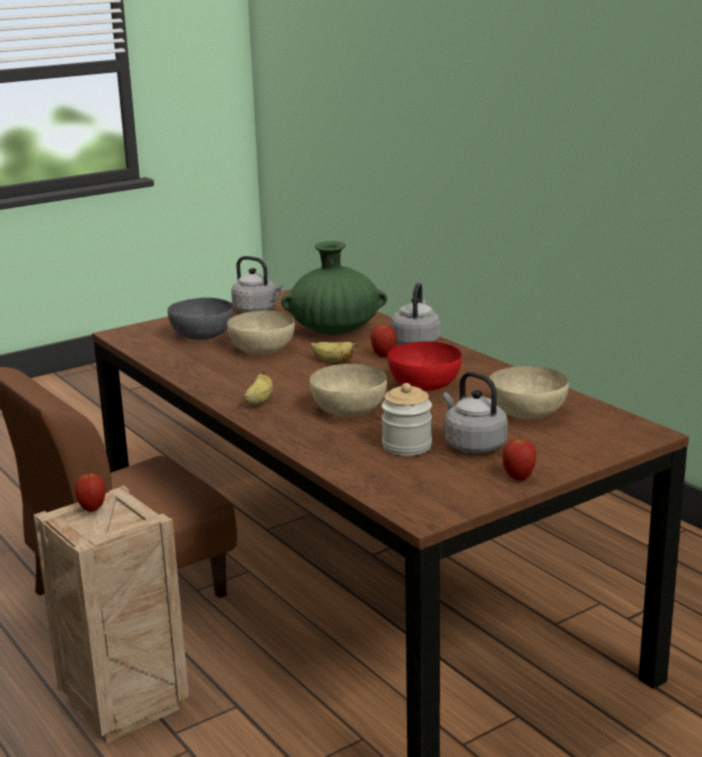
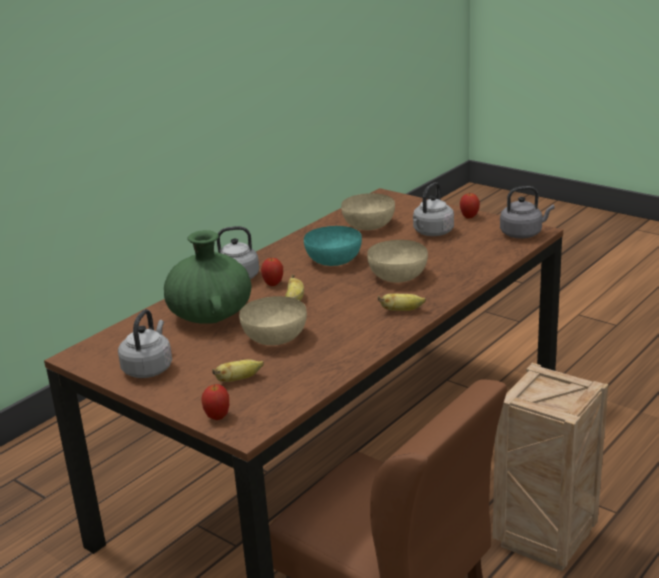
camera: 105 degrees left, 5 degrees up
(92, 509) = (544, 400): apple -> apple (217, 417)
(201, 335) = (239, 379): grey bowl -> banana
(407, 446) = (448, 249): jar -> none
(423, 384) = (333, 261): red bowl -> turquoise bowl
(423, 503) = (523, 234): none -> grey kettle

